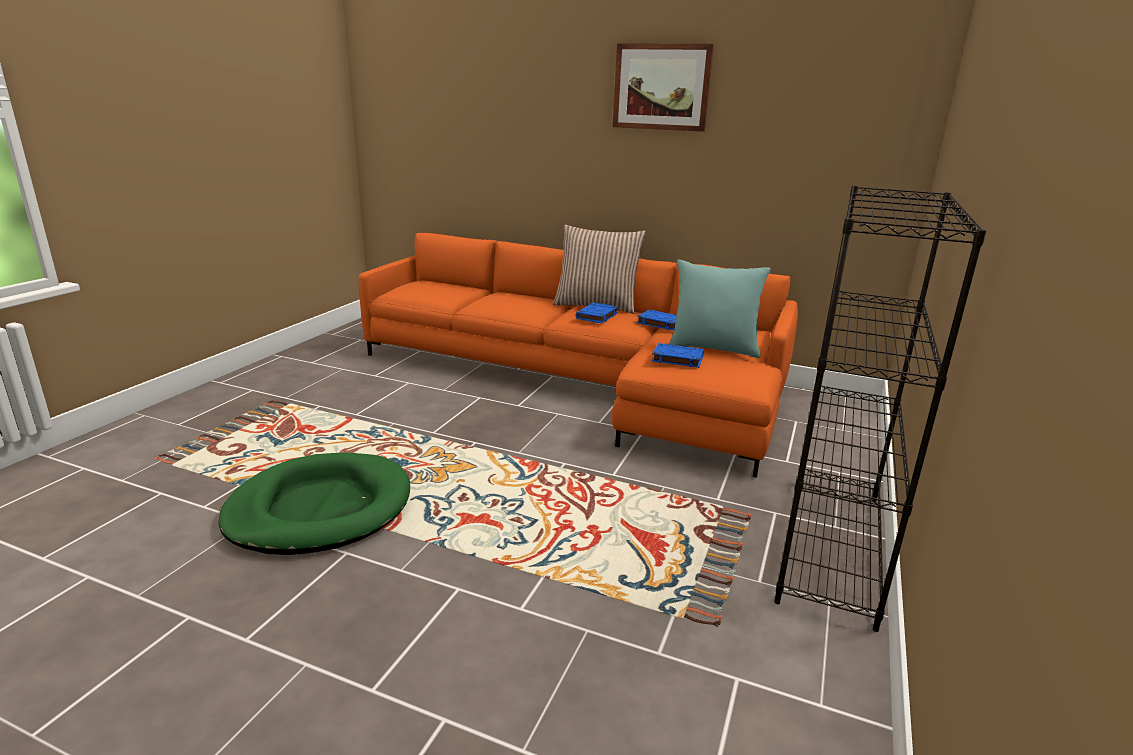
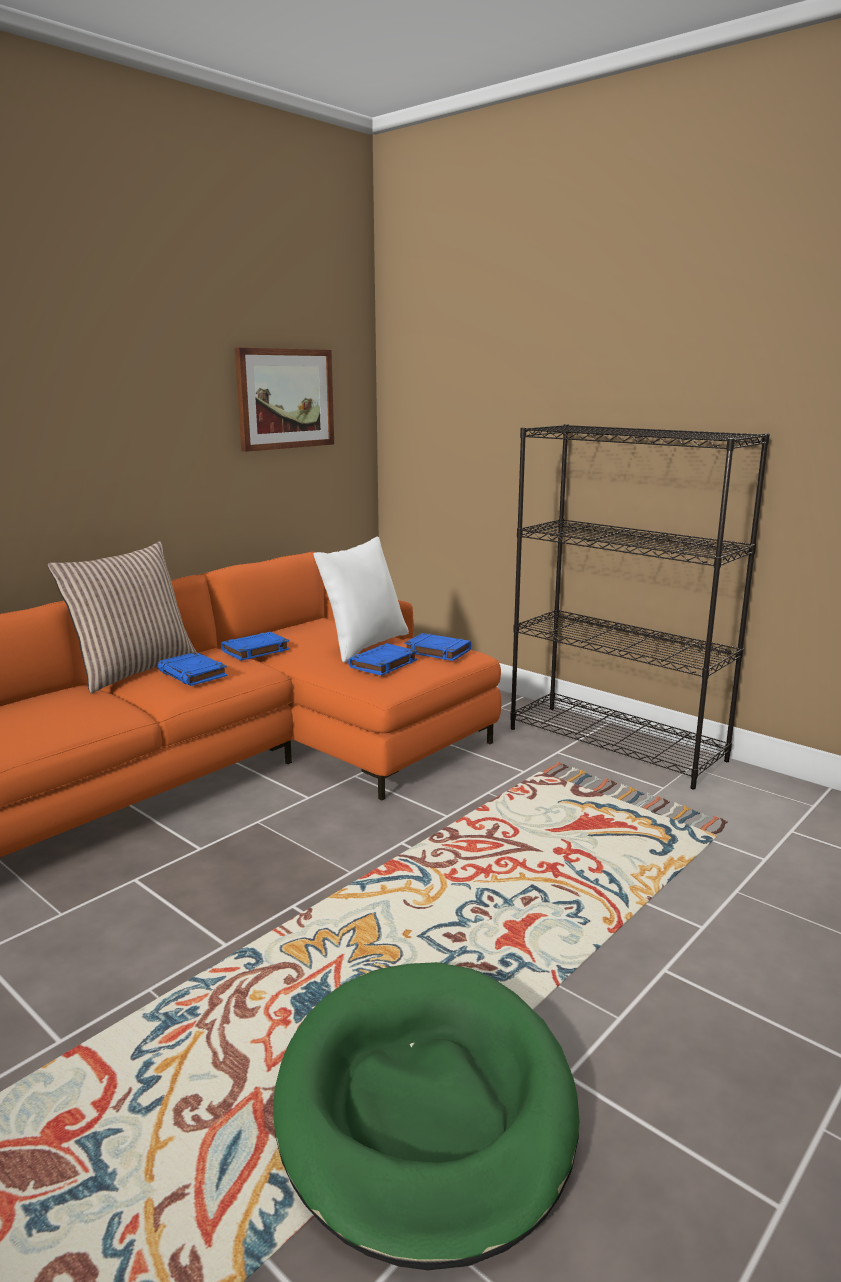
camera: 70 degrees left, 5 degrees down
(661, 87) = (110, 337): picture -> picture (285, 399)
(713, 349) = (364, 645): turquoise pillow -> white pillow
(731, 372) = (436, 651): none -> blue book

